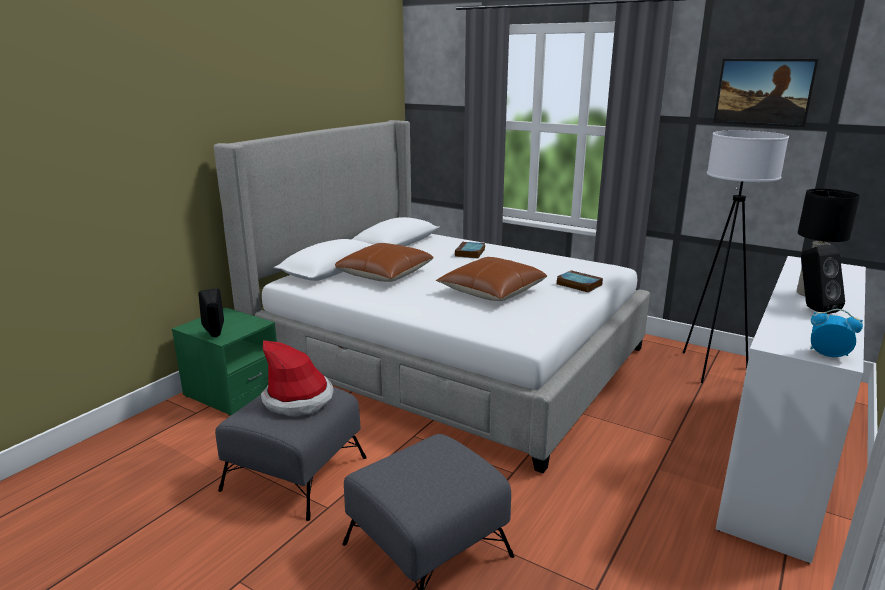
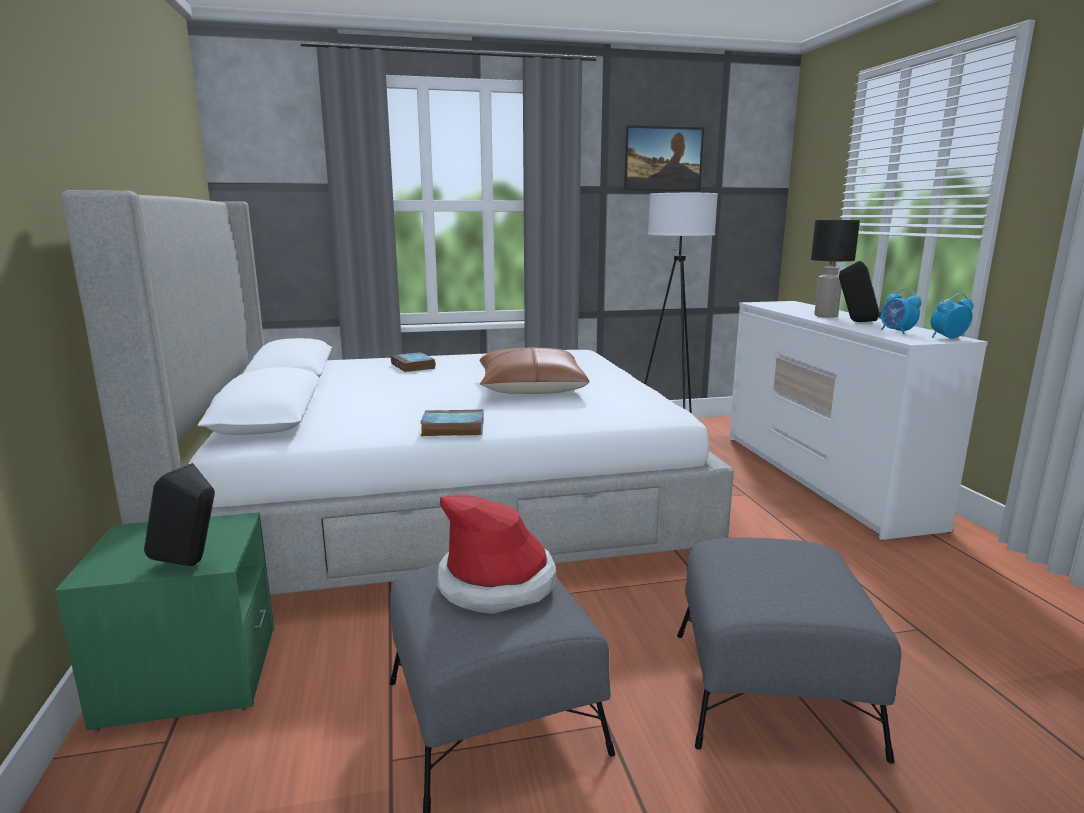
camera: 45 degrees left, 5 degrees down
(384, 274) = (362, 404): brown pillow -> none
(578, 284) = (587, 366): book -> book (451, 428)
(803, 332) = (896, 332): none -> alarm clock

